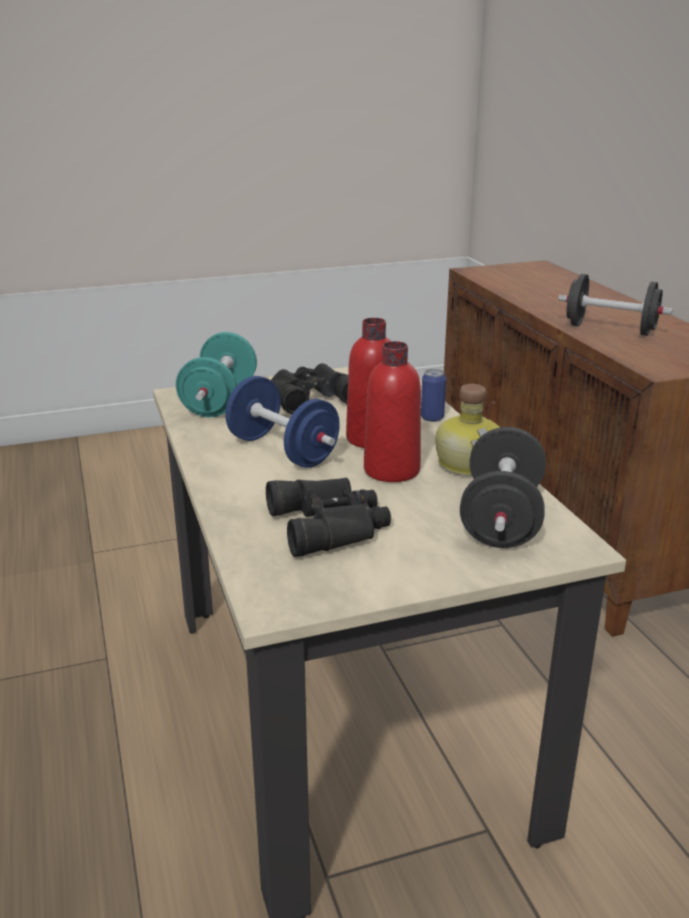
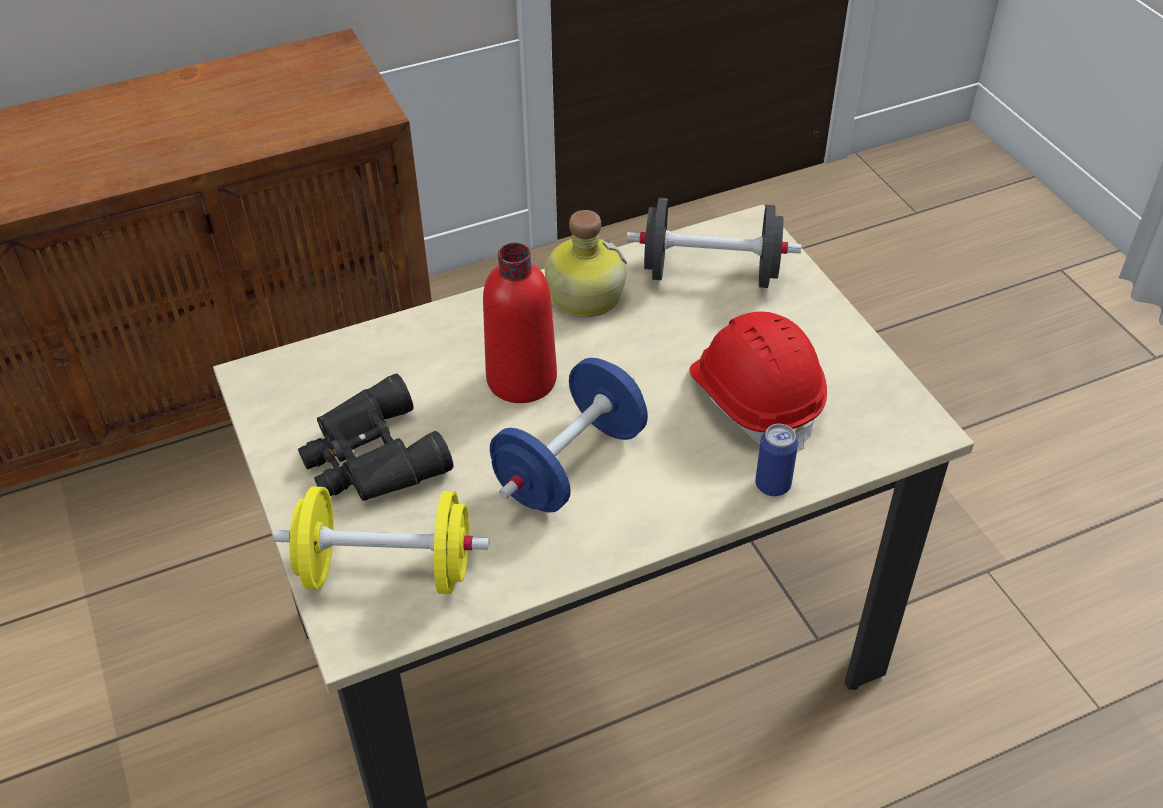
camera: 95 degrees left, 20 degrees up
(219, 401) = (387, 570): turquoise dumbbell -> yellow dumbbell
(331, 525) = (755, 399): black binoculars -> red hard hat
(391, 470) = (612, 357): red bottle -> none
(432, 418) = (449, 325): can -> can (772, 485)
(610, 329) = (205, 131): black dumbbell -> none

